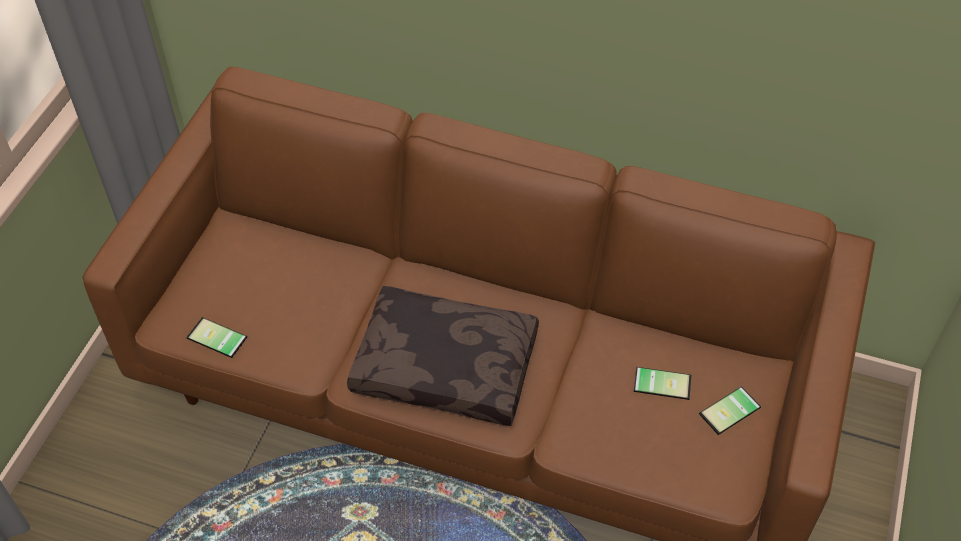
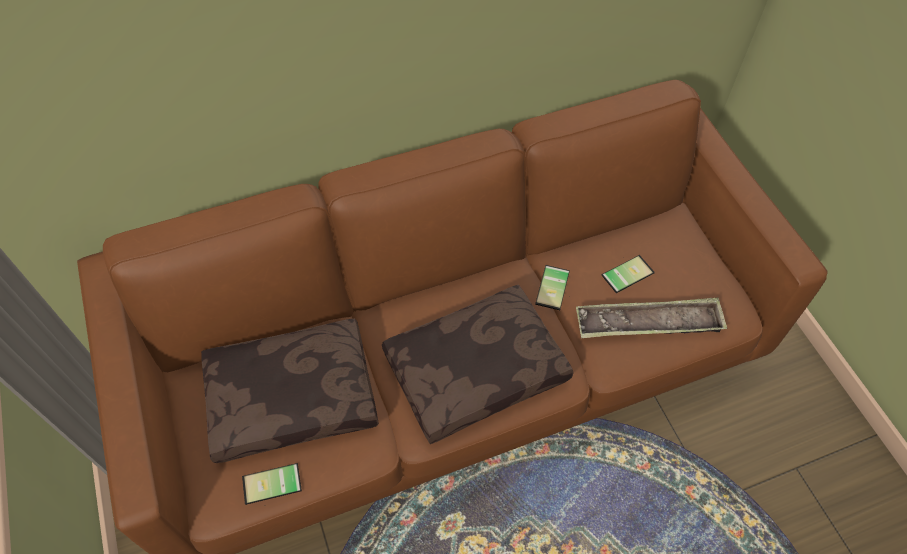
camera: 40 degrees left, 5 degrees up
(290, 286) = (293, 395): none -> brown pillow
(636, 436) = (648, 324): none -> tray
(732, 413) = (687, 263): phone -> phone (555, 288)

